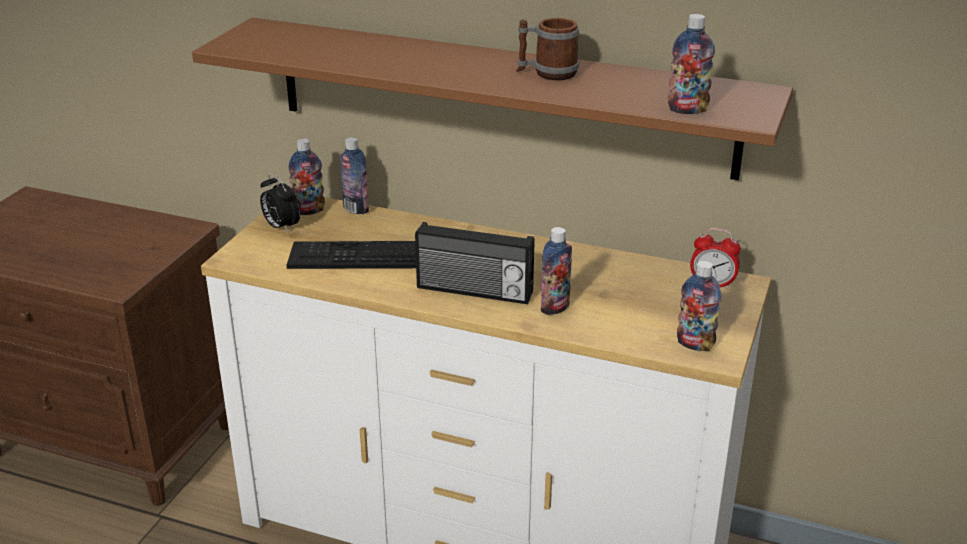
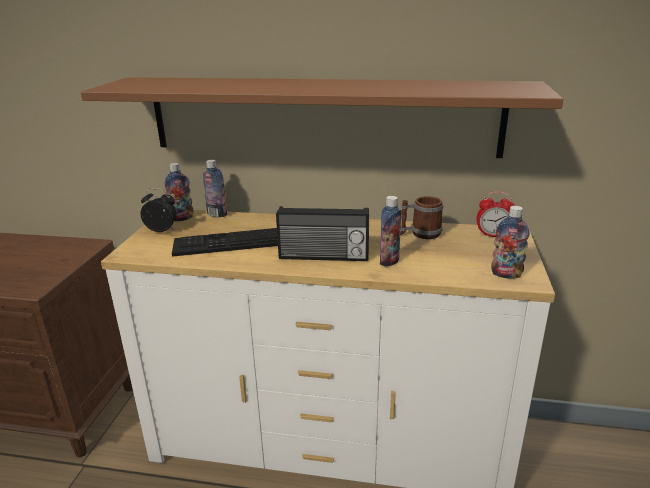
camera: 10 degrees left, 5 degrees down
(281, 227) = (162, 230): alarm clock -> alarm clock turned 150 degrees clockwise
(547, 73) = (364, 85): mug -> mug (420, 234)
(687, 110) = (485, 92): bottle -> none

